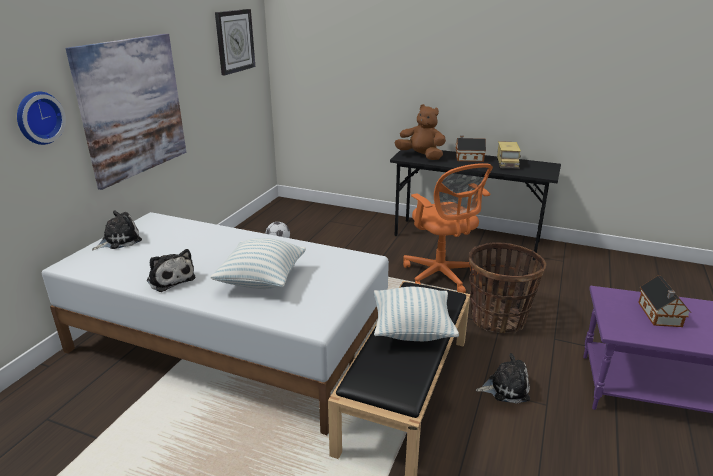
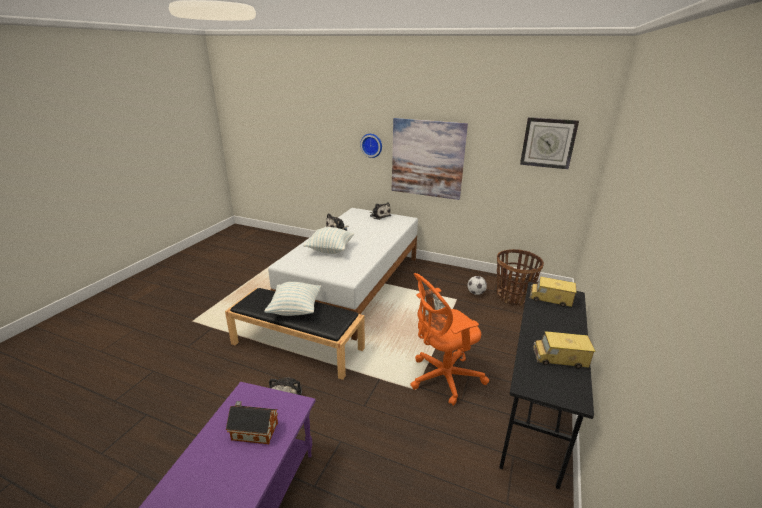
camera: 90 degrees right, 0 degrees up
(421, 156) = (550, 299): brown plush toy -> toy truck
(468, 158) = (563, 330): toy house -> none
(498, 319) = (373, 406): basket -> basket (513, 296)

